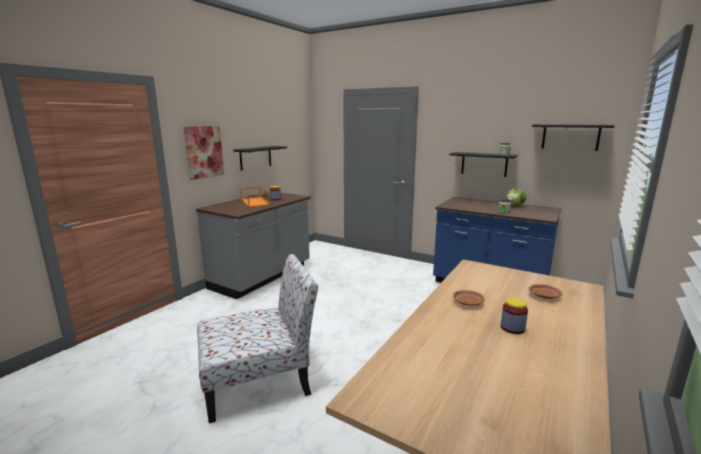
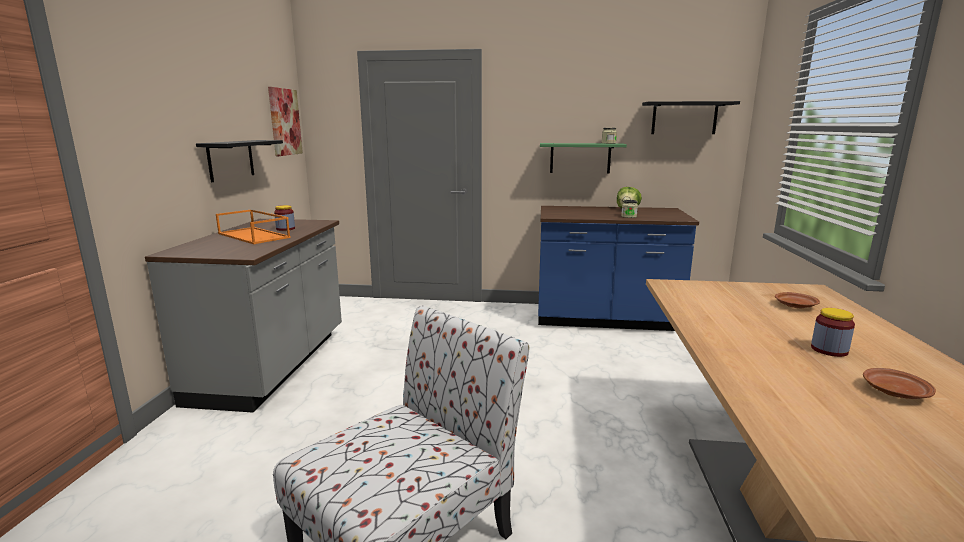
camera: 25 degrees left, 0 degrees up
(204, 152) = (148, 145): picture -> picture (284, 122)
(468, 302) = (737, 330): brown plate -> brown plate (894, 392)
(484, 164) = (580, 158): black shelf -> green shelf

